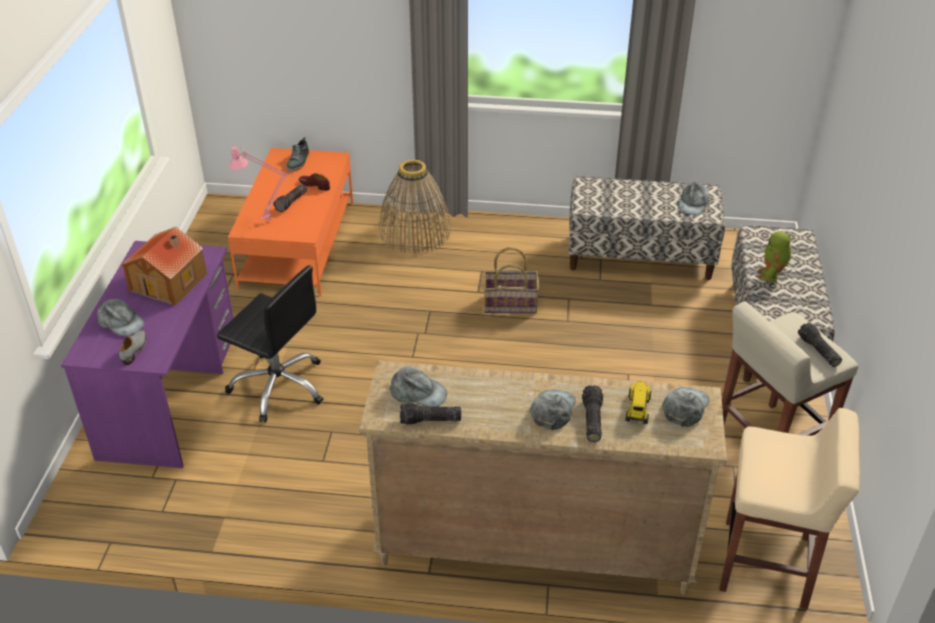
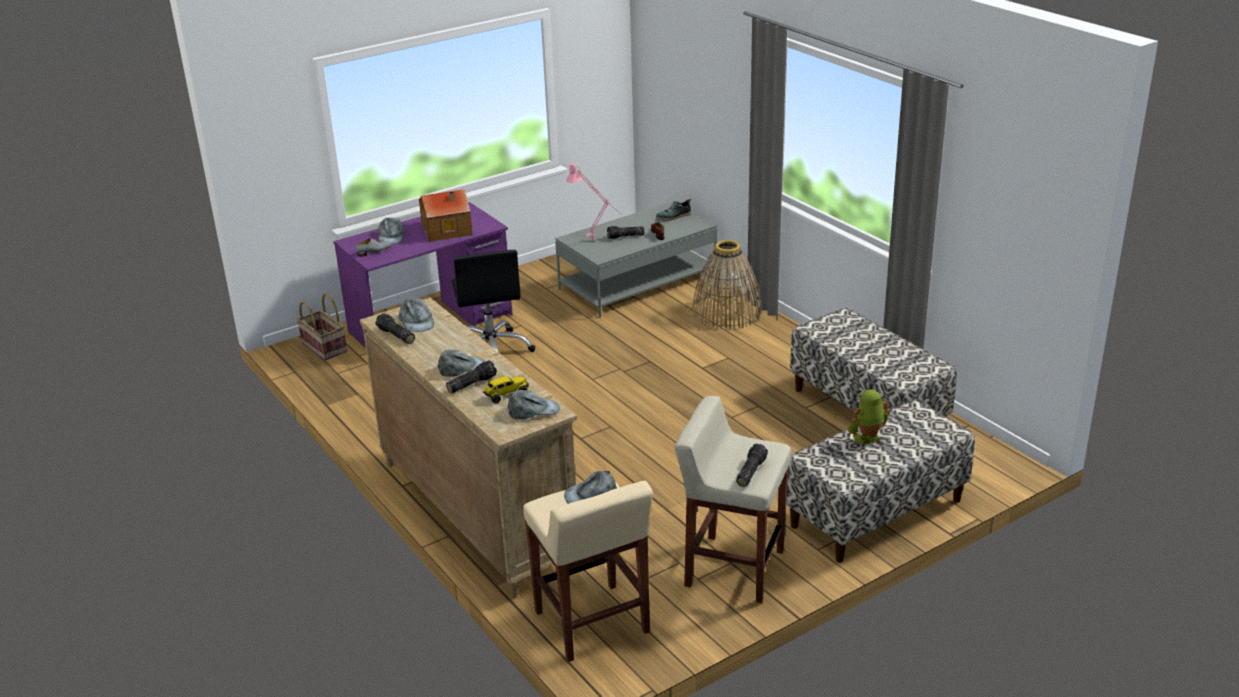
camera: 50 degrees right, 10 degrees down
(297, 244) = (638, 282): orange coffee table -> grey coffee table
(510, 304) = (711, 386): basket -> basket (325, 347)
(693, 203) = (905, 367): grey cap -> grey cap (591, 495)

